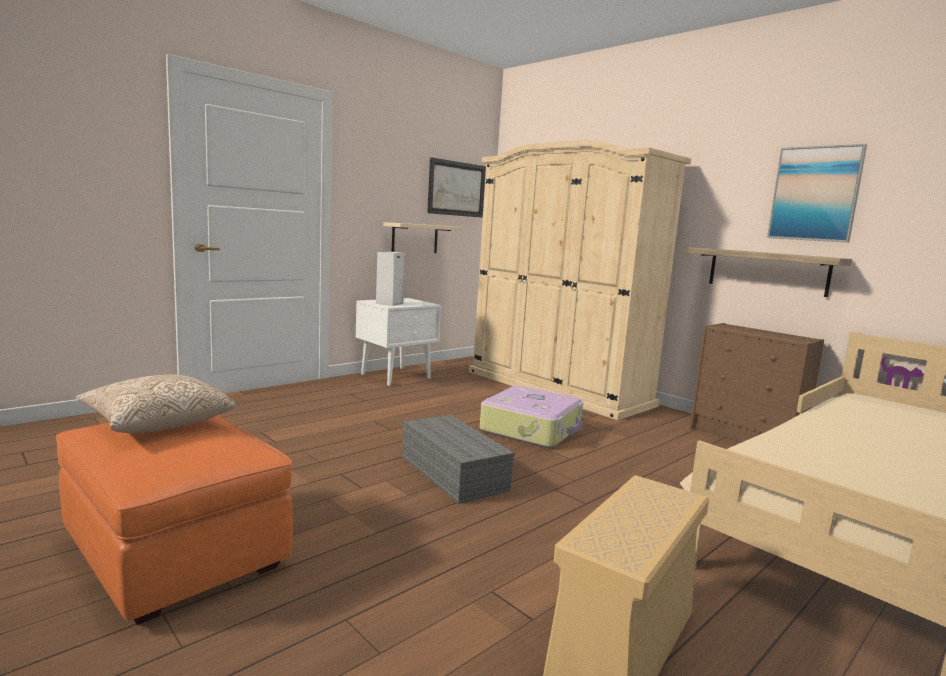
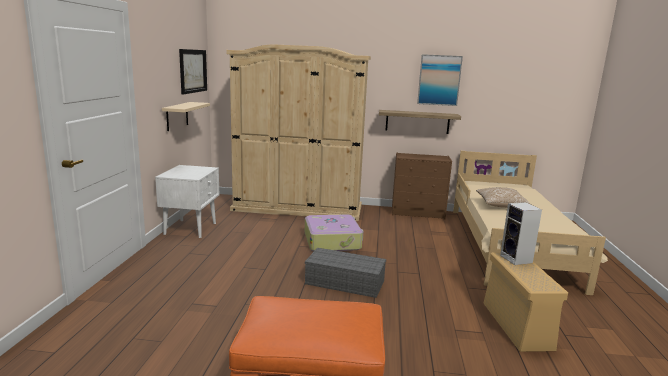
camera: 40 degrees left, 5 degrees up
(159, 423) = (287, 314): pillow -> pillow (500, 205)
(389, 303) = (186, 174): speaker -> speaker (517, 259)

